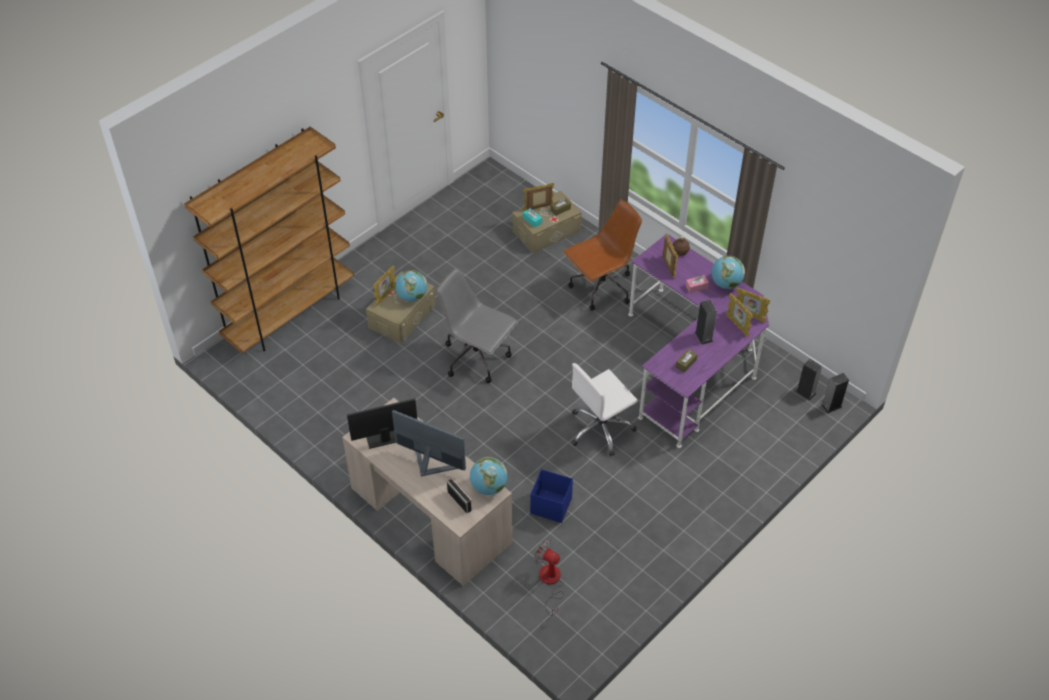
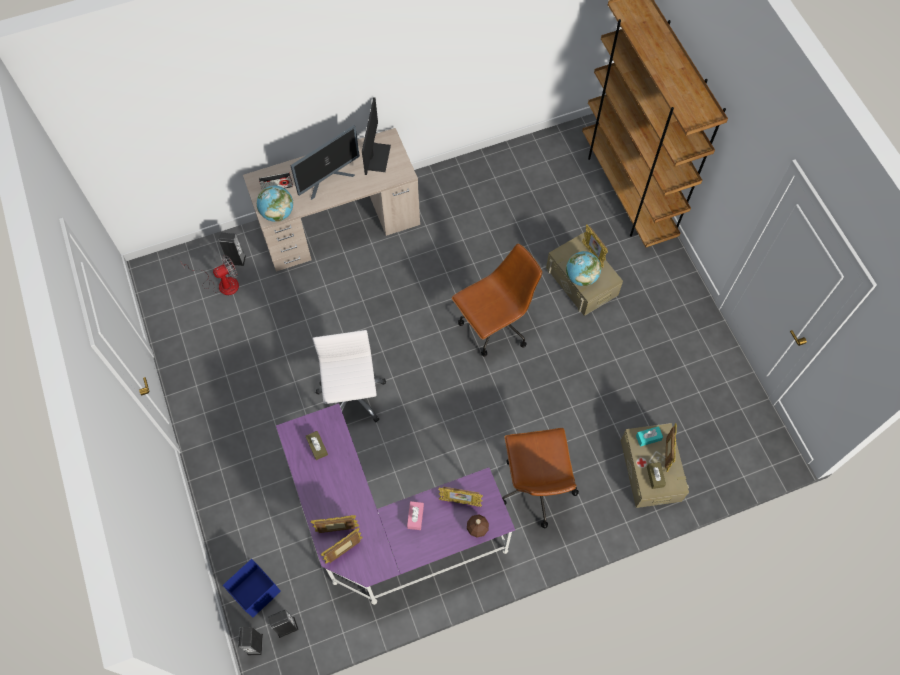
camera: 115 degrees right, 15 degrees up
(477, 358) = (494, 326): grey office chair -> brown office chair
(550, 505) = (294, 316): blue storage box -> blue storage box (256, 591)
(703, 336) = (342, 485): speaker -> speaker (236, 260)
(726, 284) = (404, 552): globe -> none

